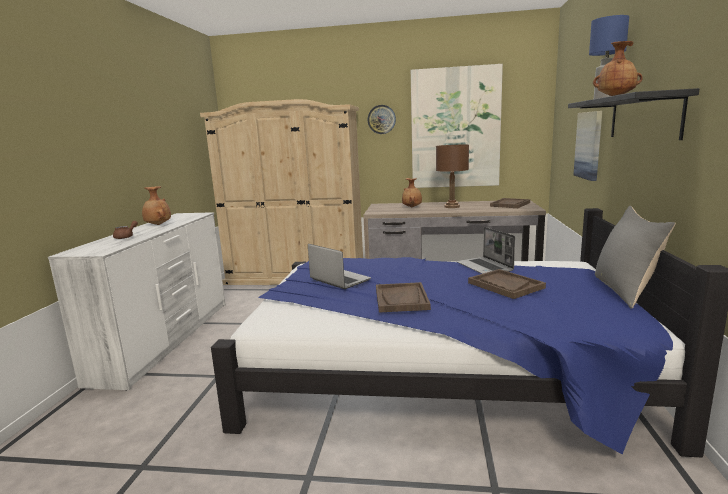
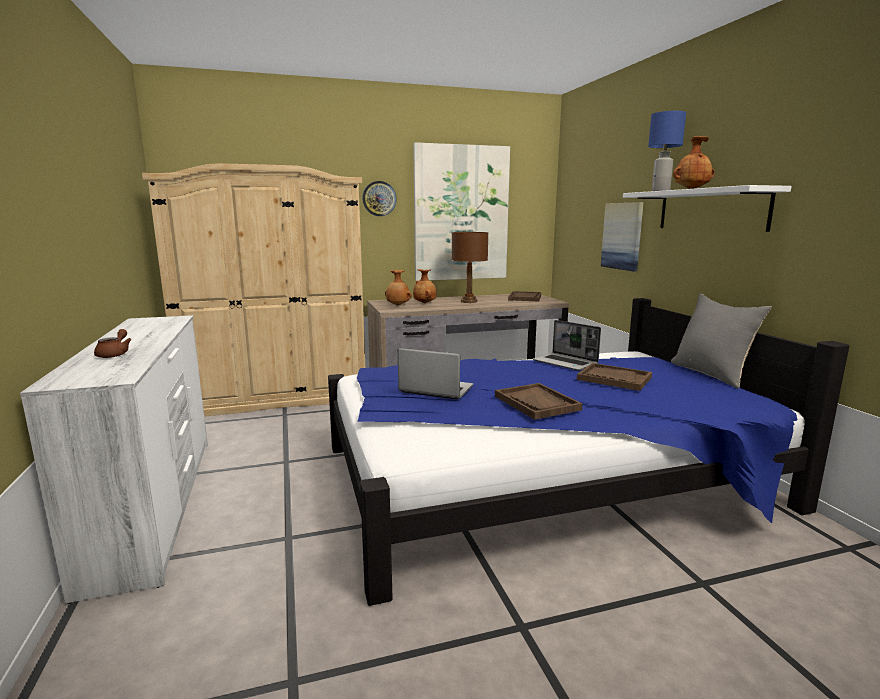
camera: 25 degrees left, 0 degrees up
(157, 225) = (134, 335): brown vase -> brown vase (397, 305)
(644, 117) = (711, 210): black shelf -> white shelf

